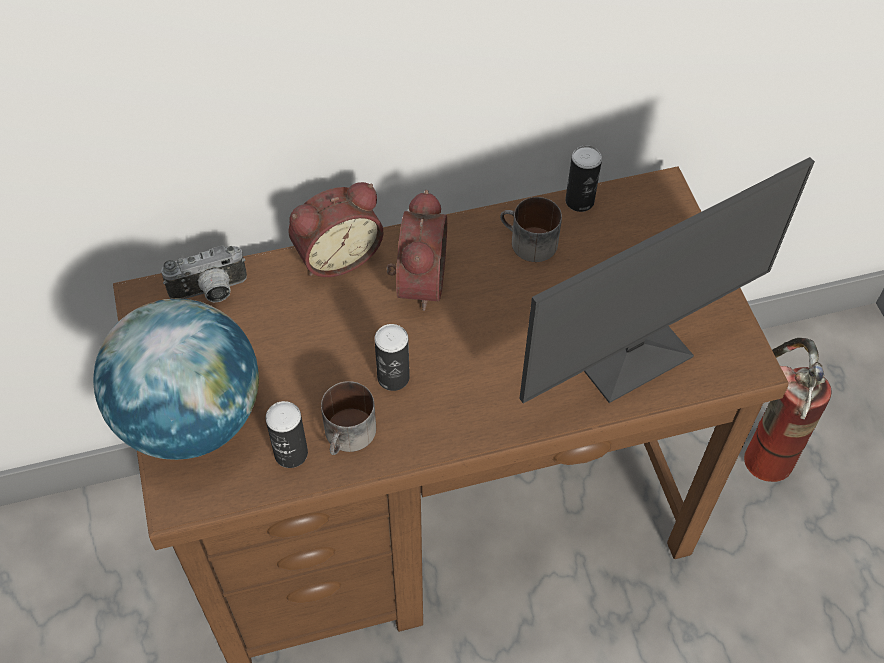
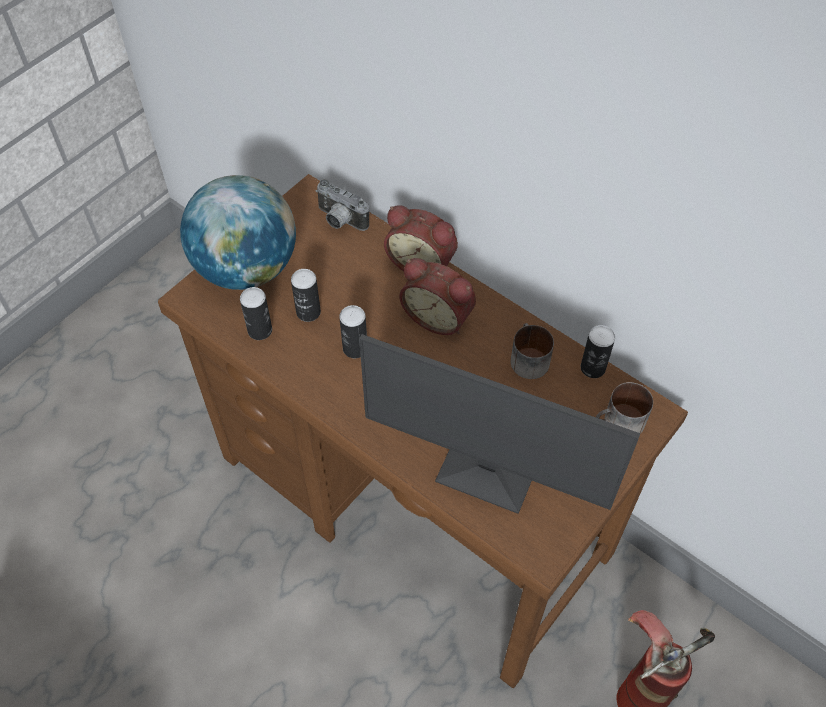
camera: 55 degrees right, 0 degrees up
(308, 393) = (308, 312): none -> can
(349, 436) = (294, 352): mug -> mug (620, 423)
(416, 281) = (439, 316): alarm clock -> alarm clock turned 60 degrees clockwise

